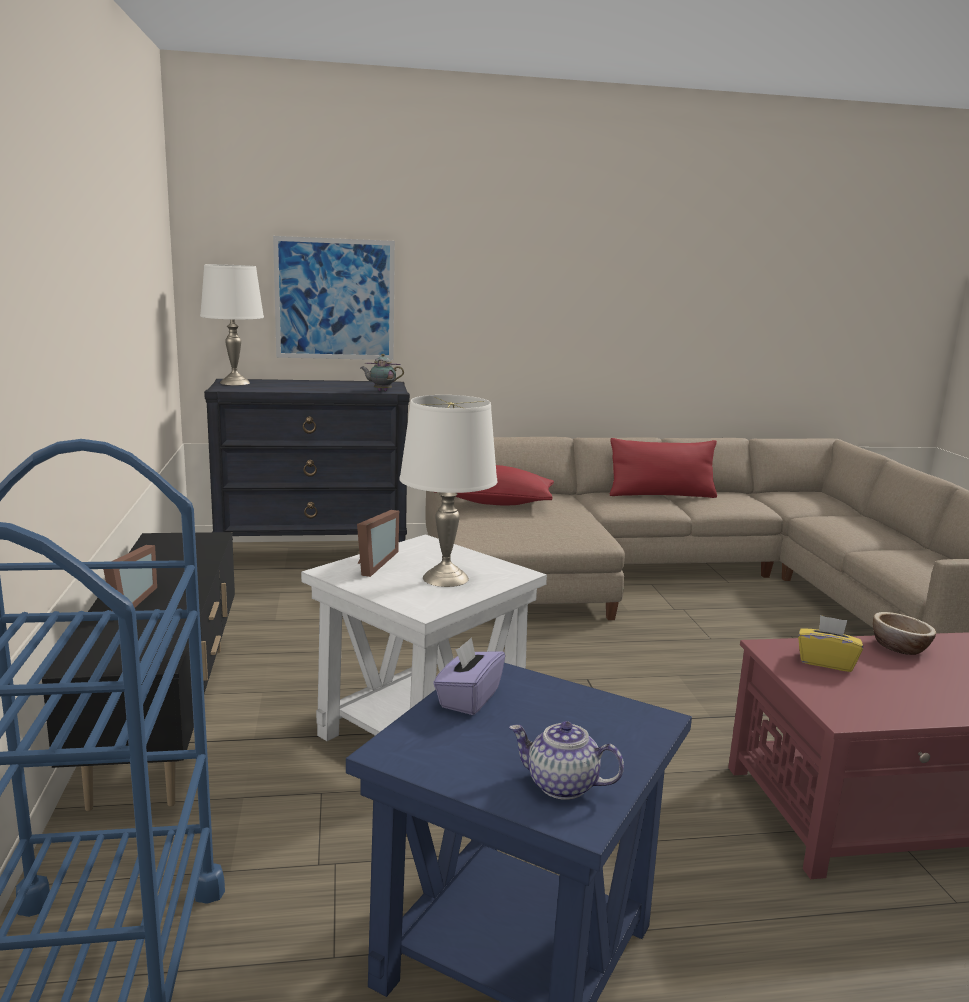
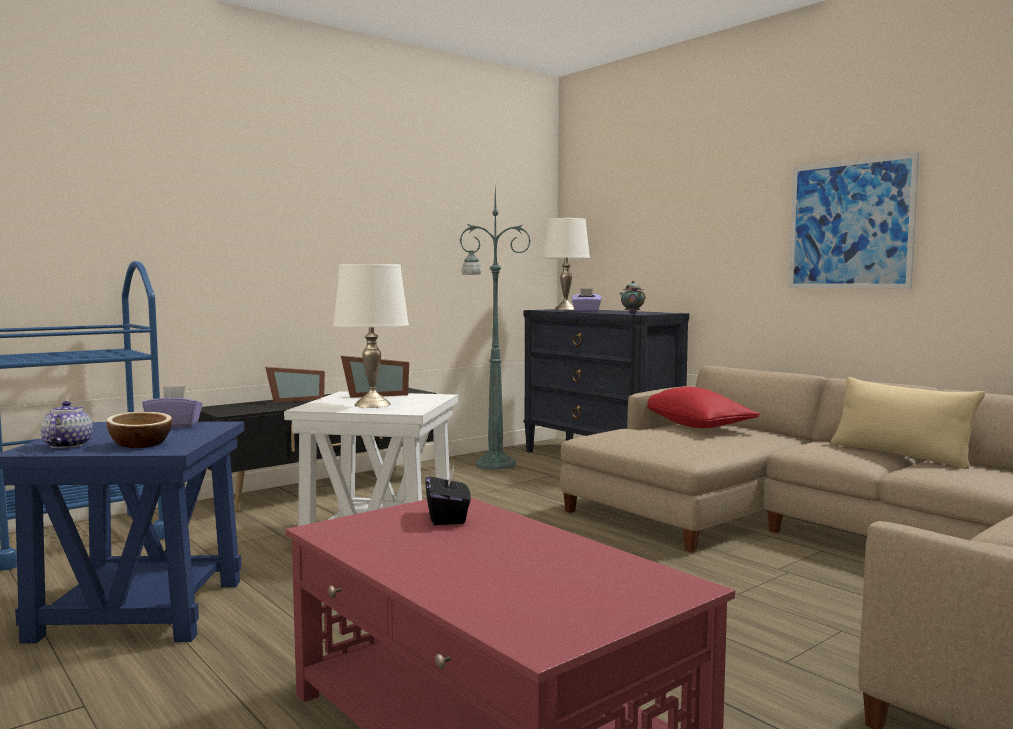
camera: 60 degrees right, 10 degrees down
(237, 600) = (493, 464): none -> green floor lamp
(297, 388) = (586, 311): none -> purple tissue box
(335, 299) = (646, 242): picture -> picture (850, 224)
(661, 495) = (899, 454): red pillow -> beige pillow
(826, 662) = (447, 517): yellow tissue box -> black tissue box
(899, 647) = (540, 538): bowl -> bowl (140, 444)

